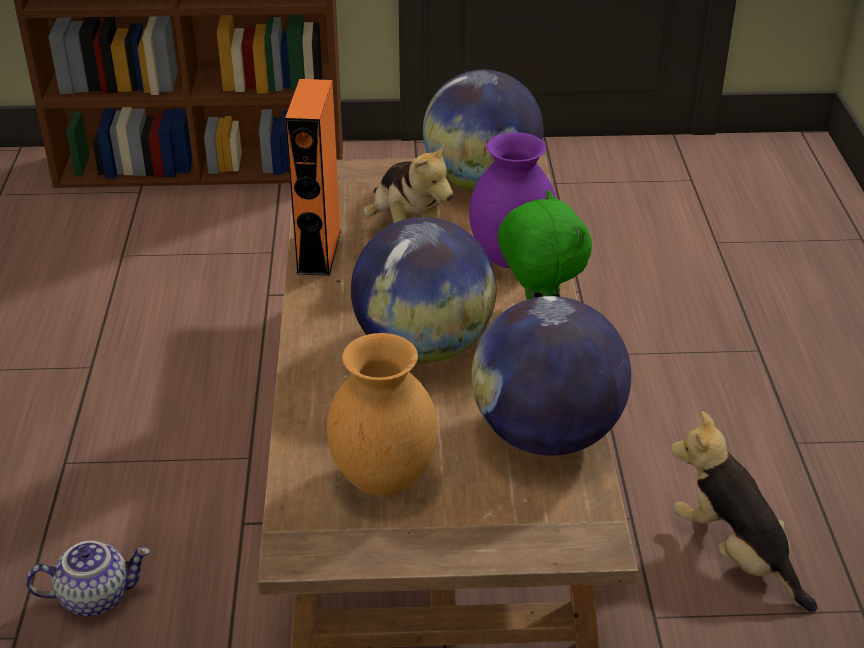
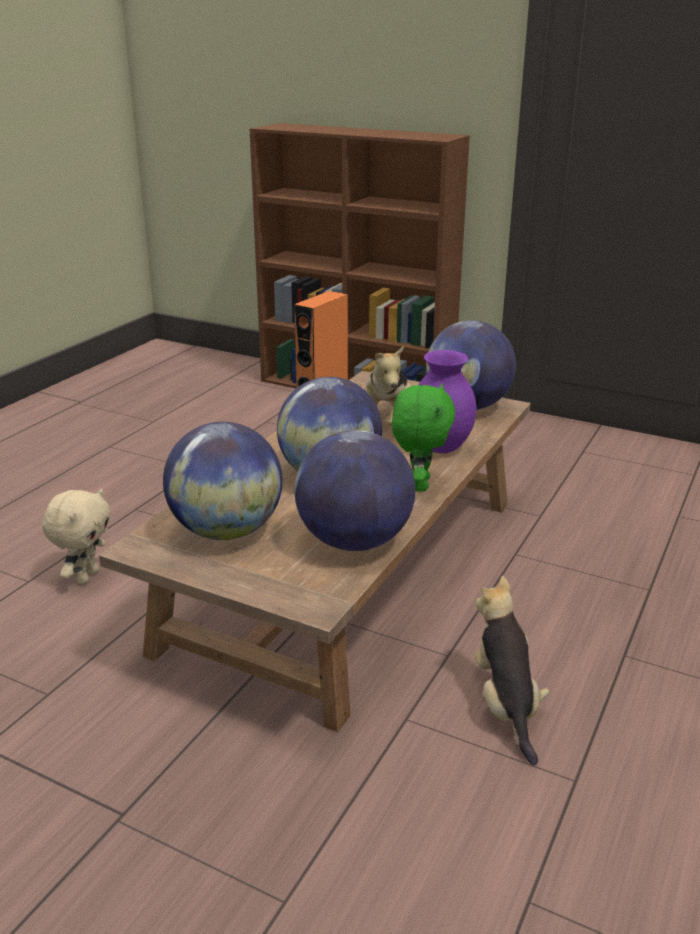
camera: 30 degrees right, 10 degrees down
(96, 596) = (86, 577): teapot -> beige plush toy
(384, 478) = (227, 531): brown vase -> globe

